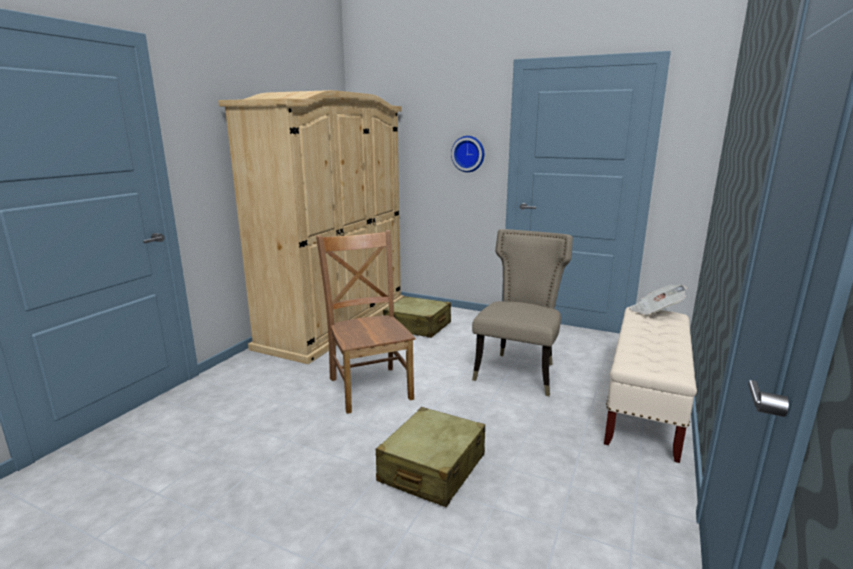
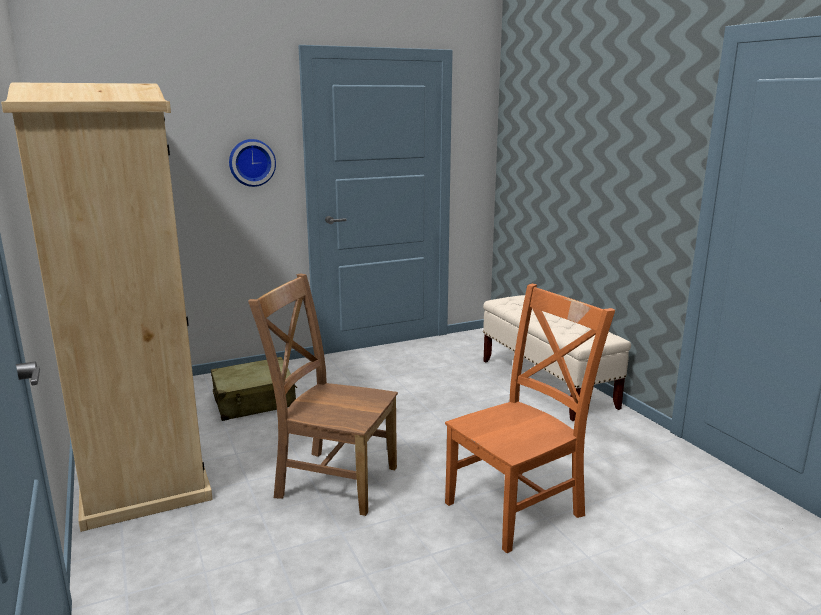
camera: 50 degrees left, 0 degrees up
(432, 469) = (518, 507): beige suitcase -> orange chair
(519, 371) = (428, 399): beige chair -> none
(655, 312) = (513, 299): newspaper -> none

